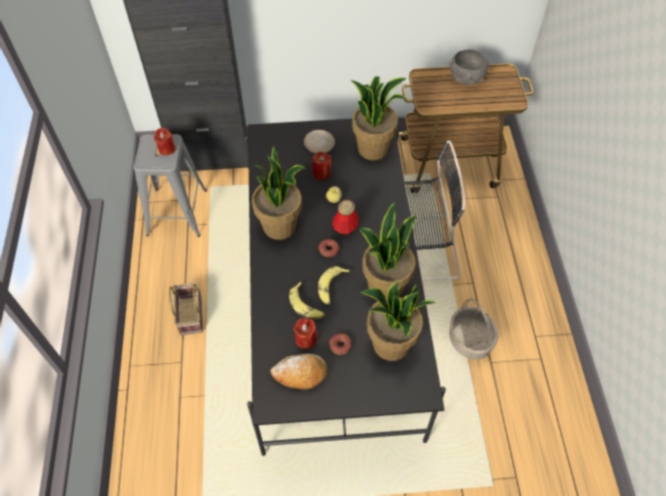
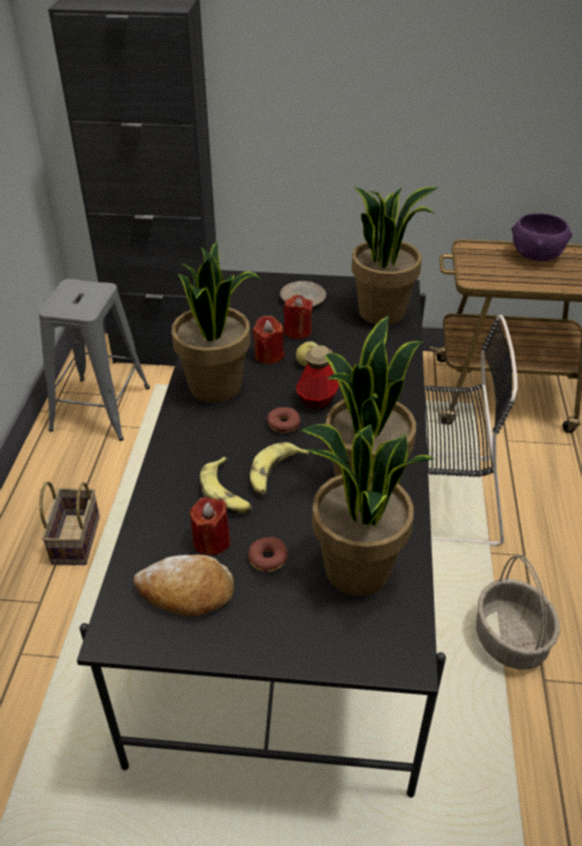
camera: 10 degrees right, 15 degrees down
(166, 149) = (91, 296): red candle -> red candle (269, 355)
(466, 78) = (536, 255): grey bowl -> purple bowl

